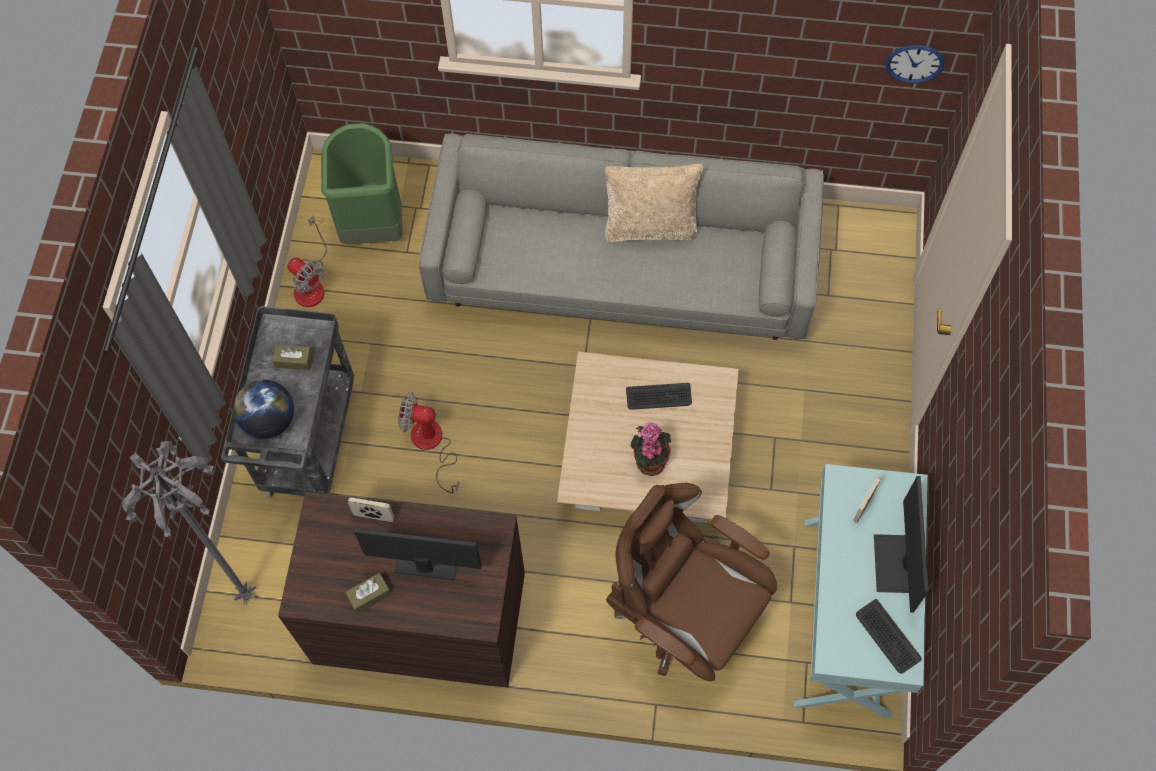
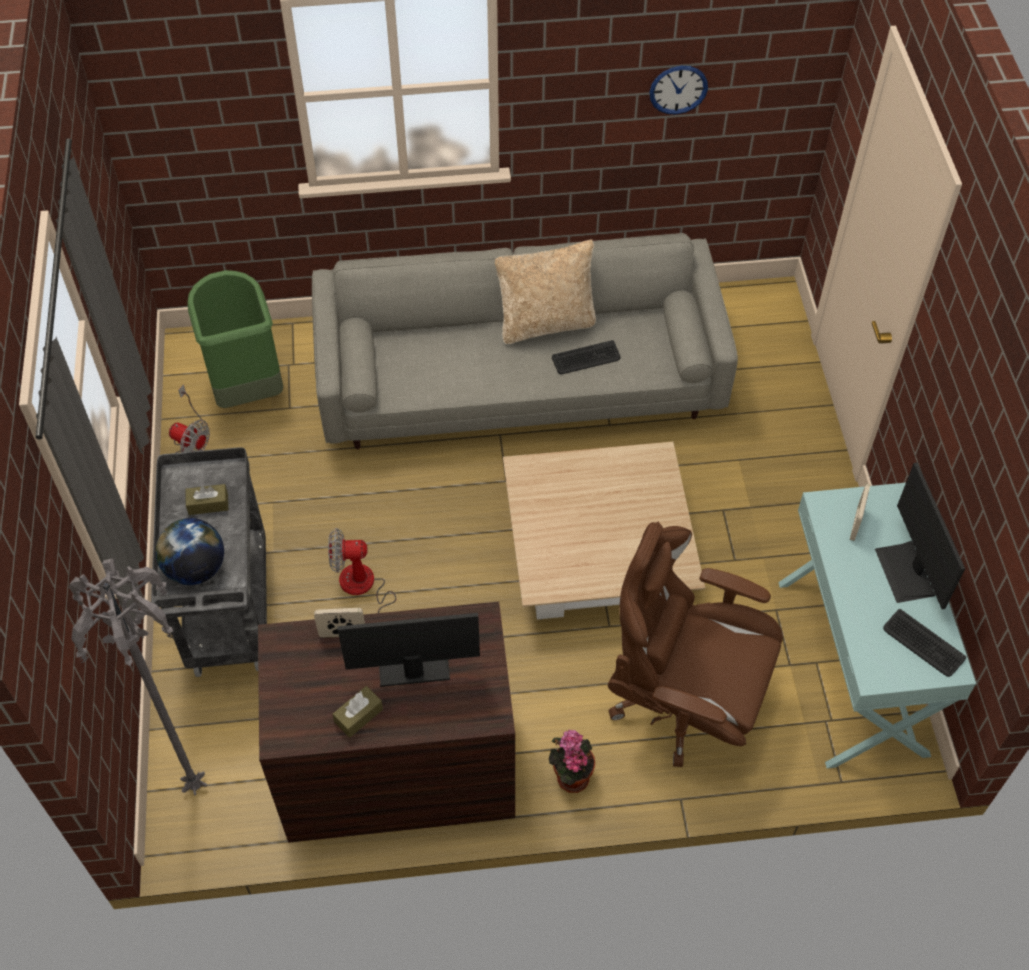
camera: 15 degrees left, 10 degrees down
(649, 460) = (608, 546): potted plant -> potted plant (570, 776)
(658, 397) = (599, 483): keyboard -> keyboard (586, 358)
(914, 63) = (783, 99): wall clock -> wall clock (678, 89)

